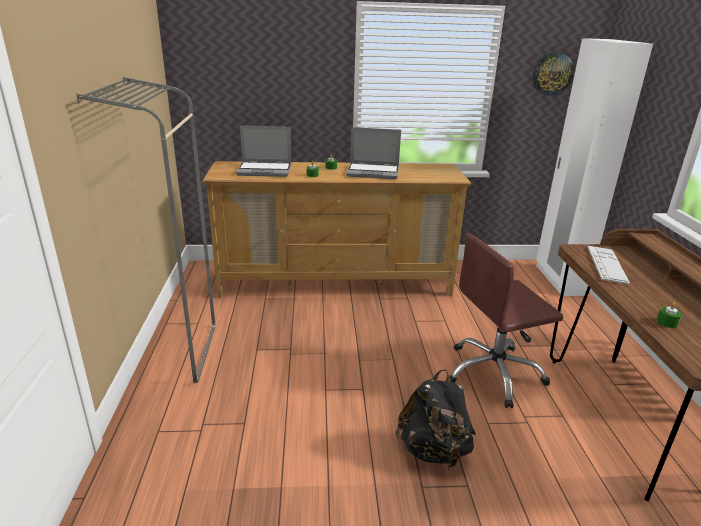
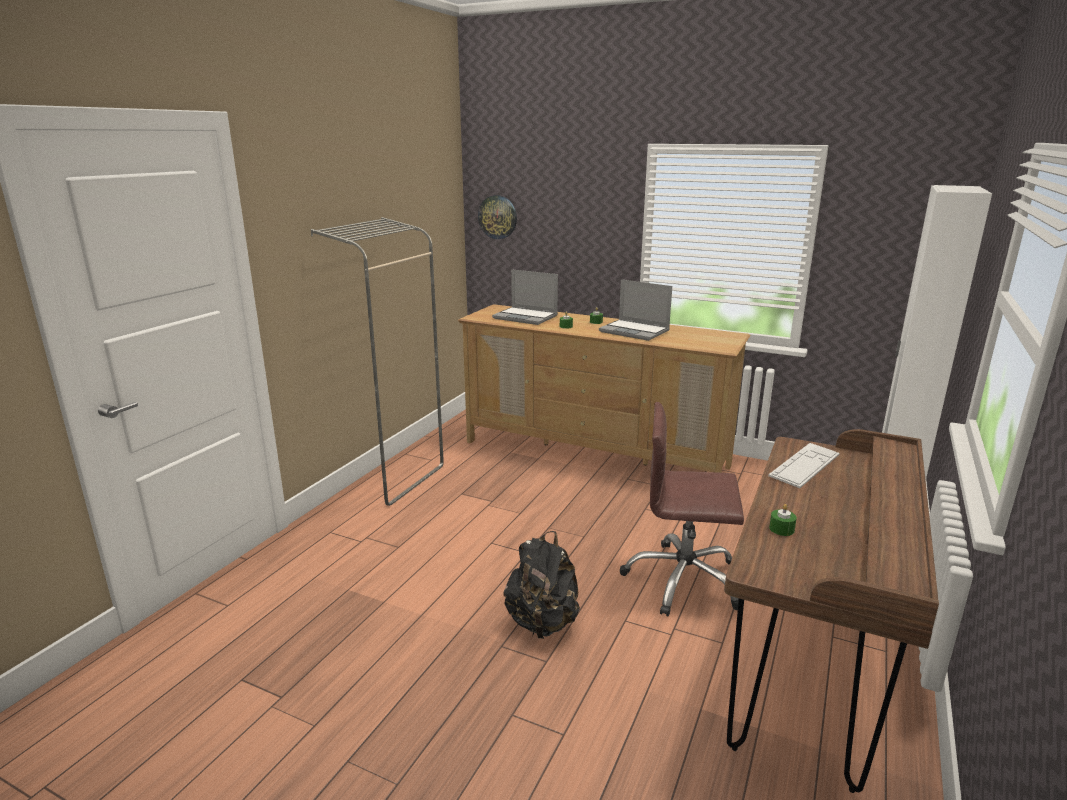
camera: 30 degrees right, 5 degrees down
(552, 73) = (899, 230): wall clock -> wall clock (498, 217)

